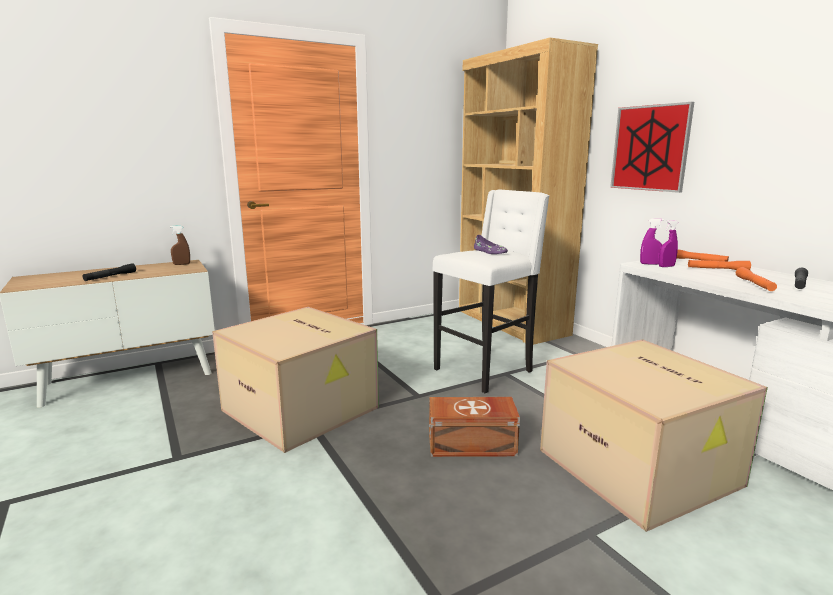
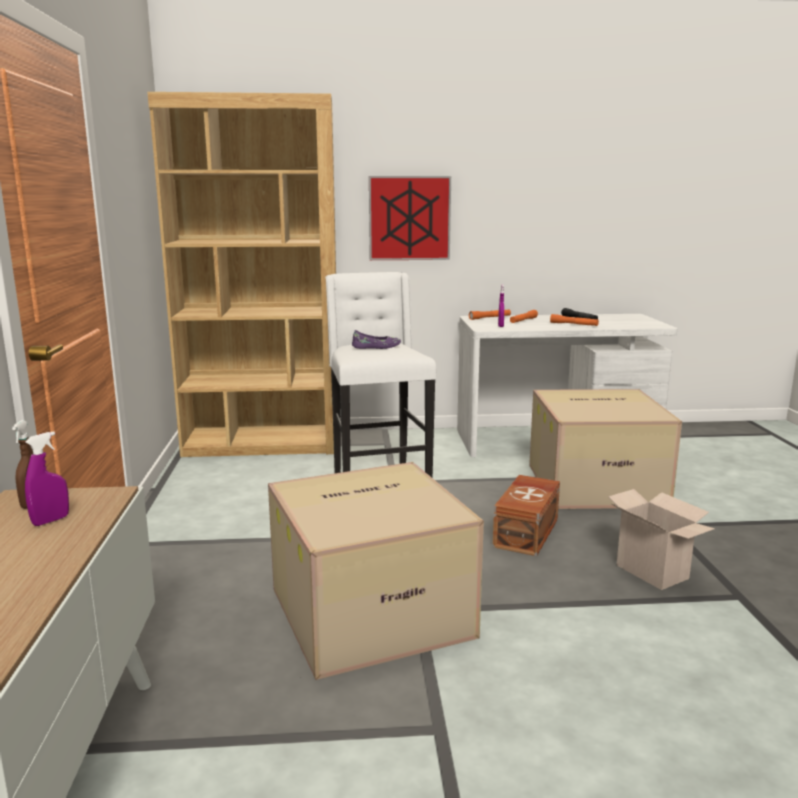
camera: 65 degrees left, 0 degrees up
(110, 277) = (36, 569): black flashlight -> none
(452, 530) = (655, 572): none -> cardboard box
(649, 264) = (487, 327): purple spray bottle -> purple spray bottle (51, 520)

